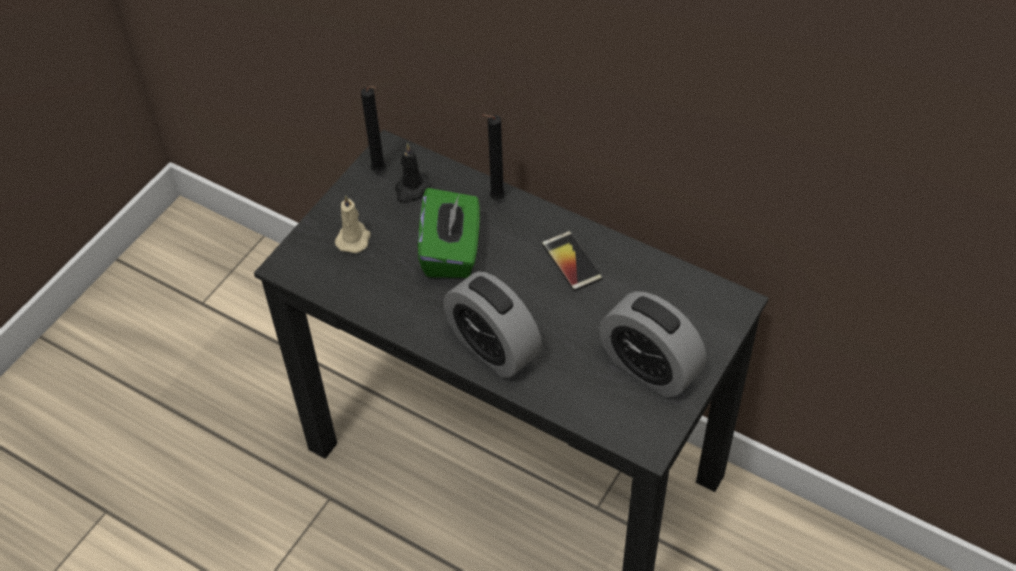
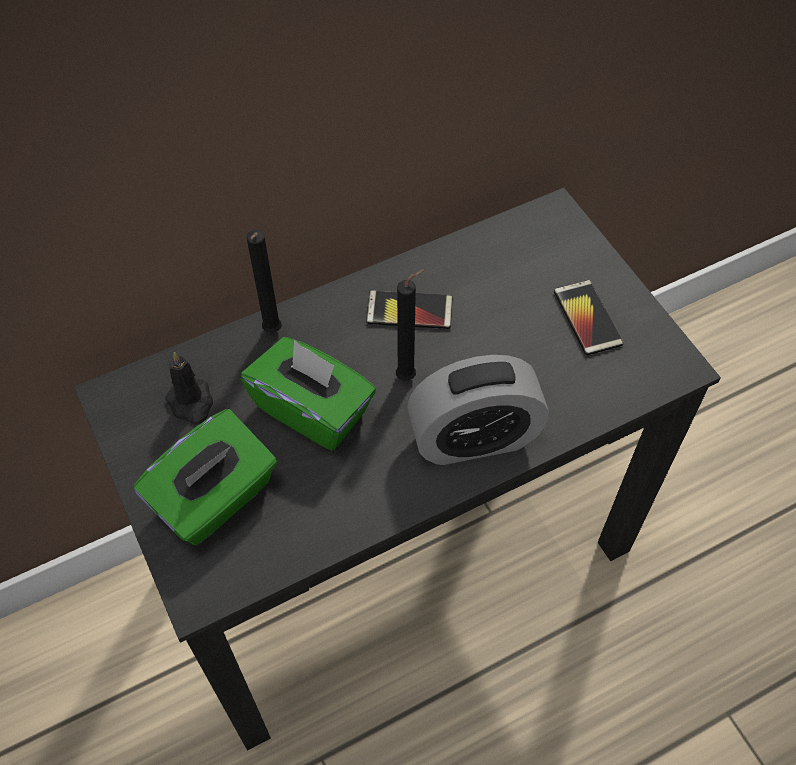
camera: 60 degrees left, 5 degrees up
(354, 238) = (215, 498): beige candle -> green tissue box
(380, 172) = (137, 420): black candle -> black candle (409, 376)
(649, 367) = (587, 318): alarm clock -> phone

